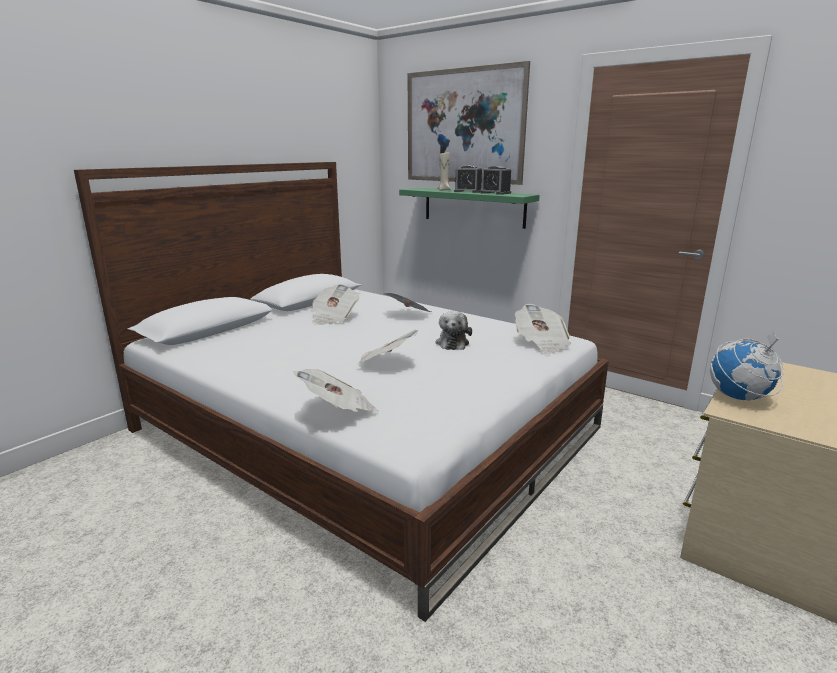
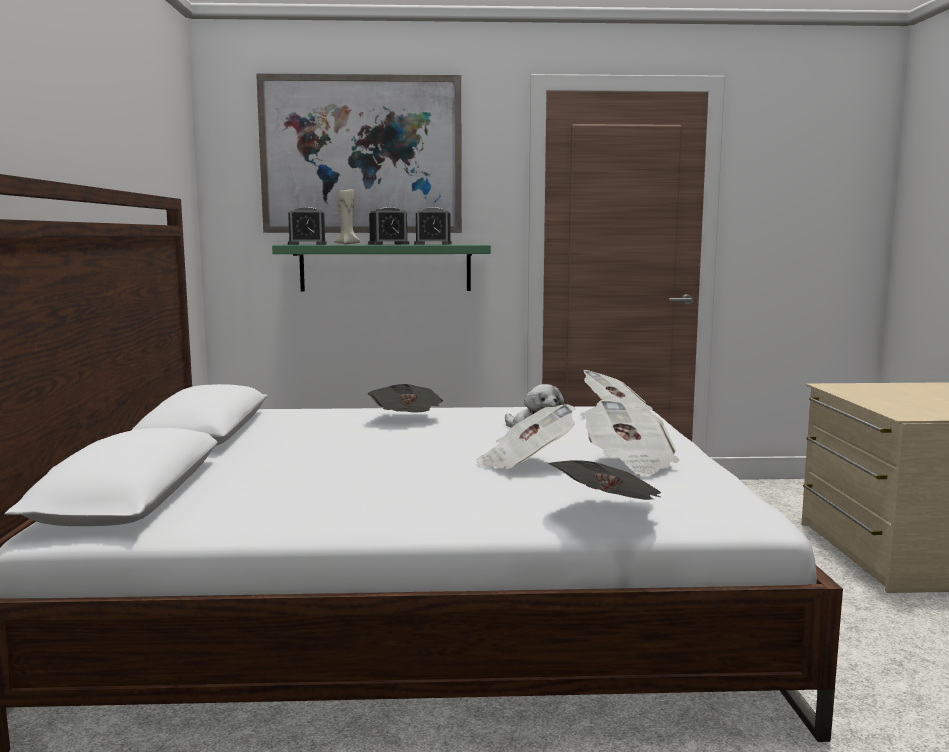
camera: 40 degrees left, 10 degrees down
(333, 318) = (309, 441): newspaper -> newspaper (630, 462)
(423, 189) = (307, 244): none -> alarm clock
(739, 398) = (888, 407): globe -> none

